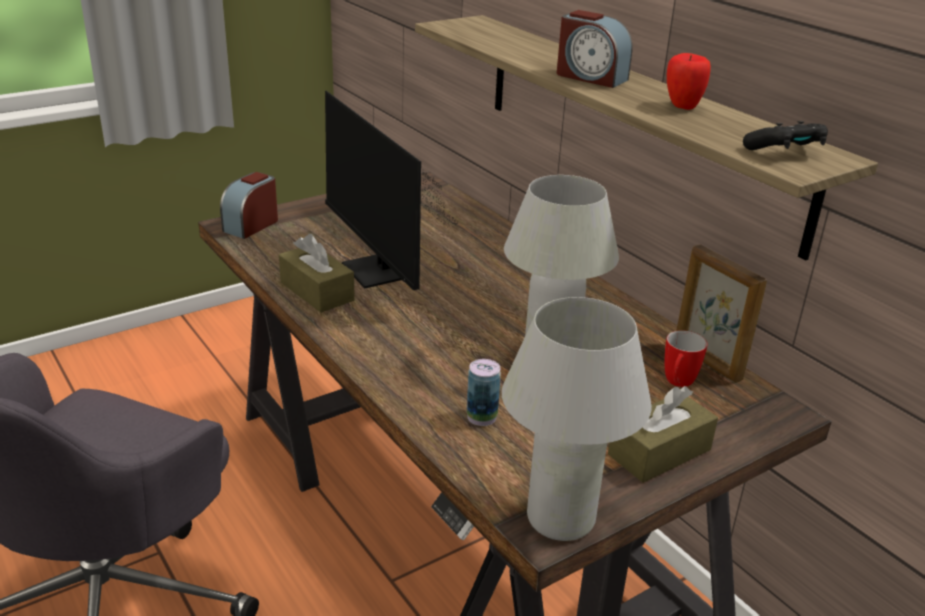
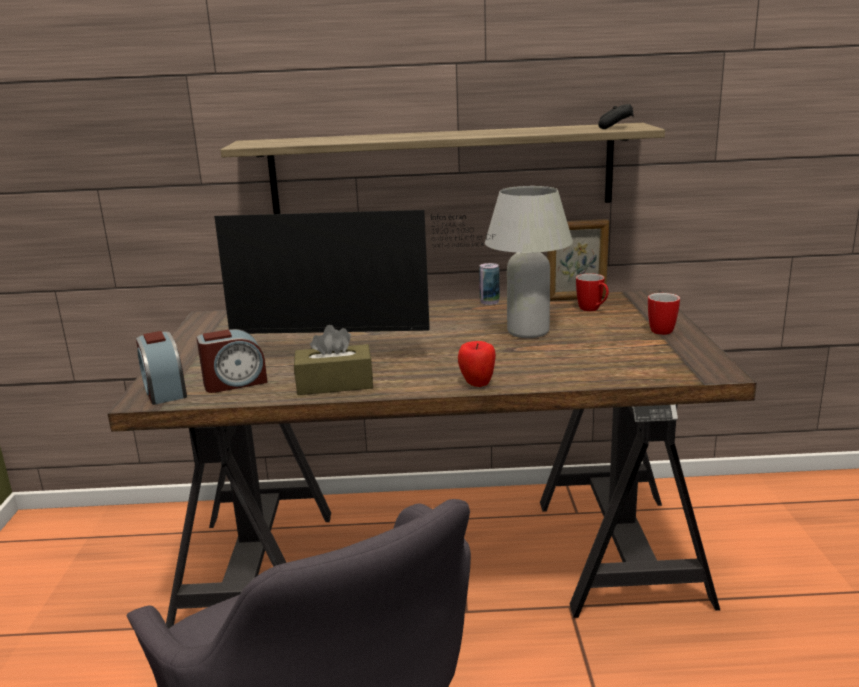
camera: 55 degrees left, 10 degrees down
(481, 417) = (581, 364): can -> can (489, 302)
(560, 519) = (709, 365): white table lamp -> none
(590, 77) = (433, 135): alarm clock -> alarm clock (235, 383)
(659, 452) = (659, 329): brown tissue box -> mug
(682, 106) = (517, 130): apple -> apple (477, 384)

